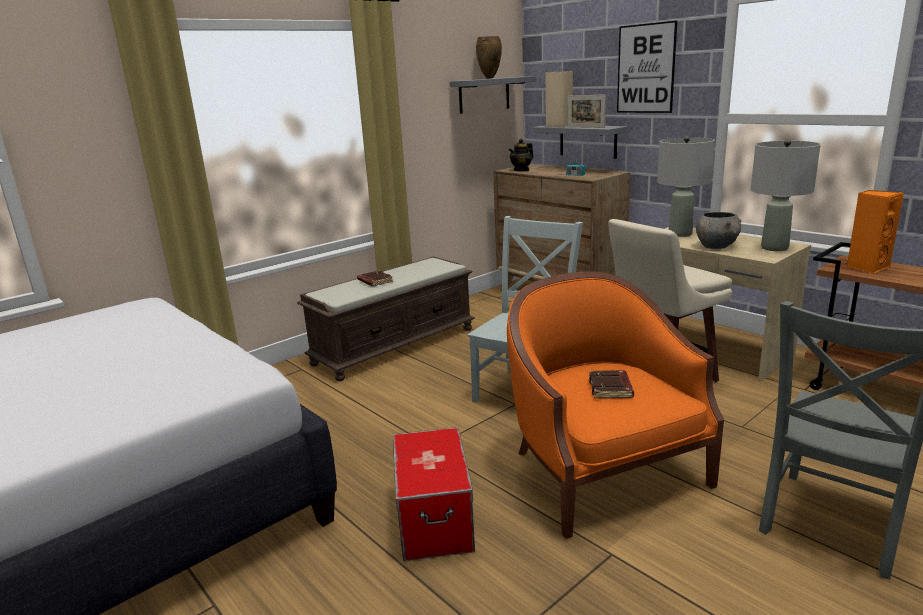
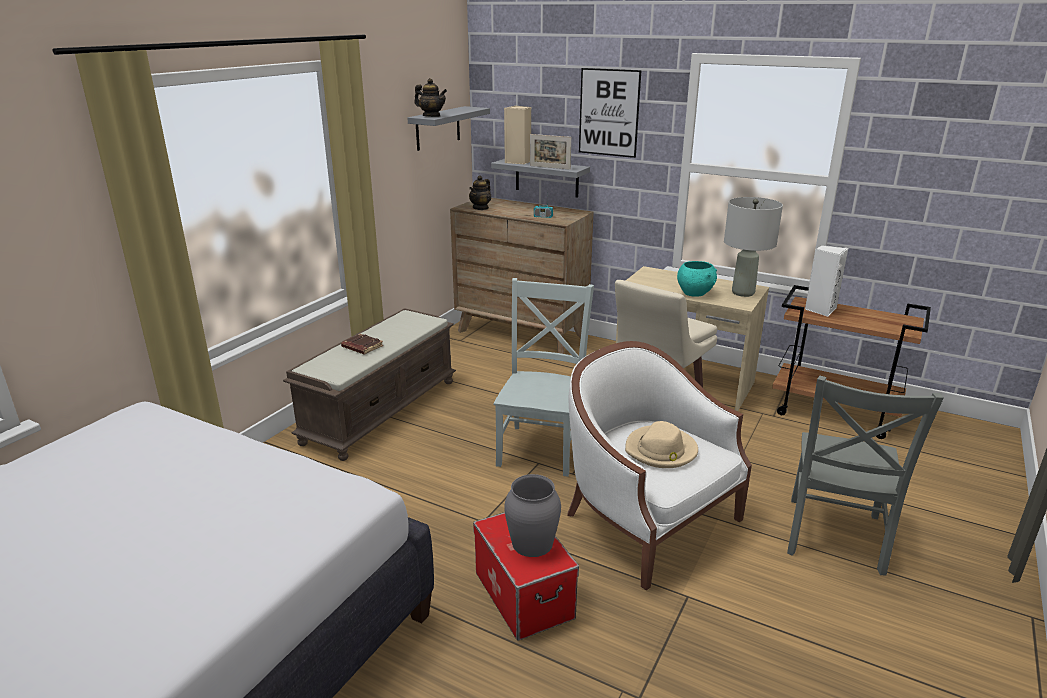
camera: 20 degrees left, 5 degrees up
(437, 461) = (531, 543): none -> grey vase
(471, 79) = (431, 116): none -> teapot
(490, 78) = (446, 112): brown vase -> none
(602, 472) = (647, 522): orange armchair -> white armchair
(611, 388) = (661, 450): brown book -> beige hat
(679, 234) = (655, 278): grey table lamp -> none
(716, 246) = (695, 293): grey bowl -> turquoise bowl
(867, 267) = (820, 309): orange speaker -> white speaker

